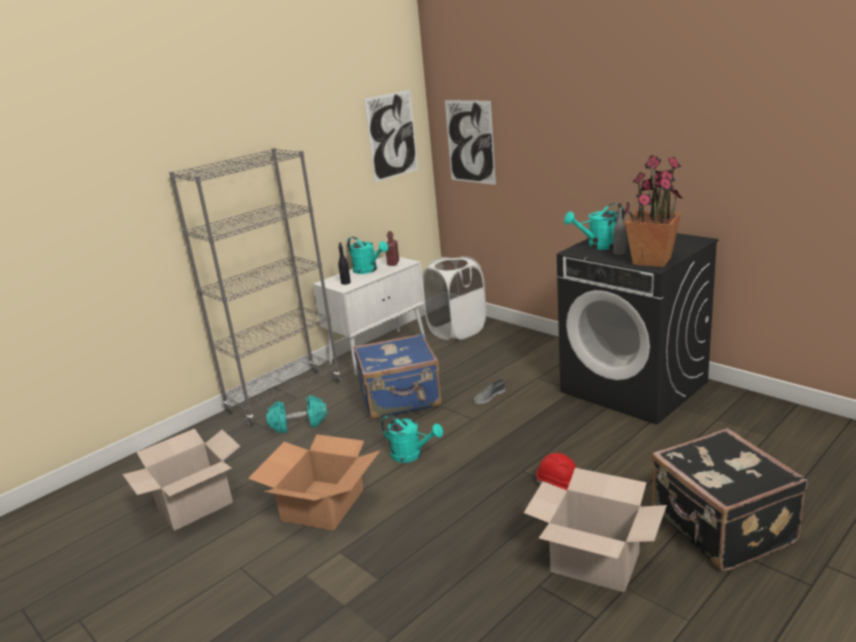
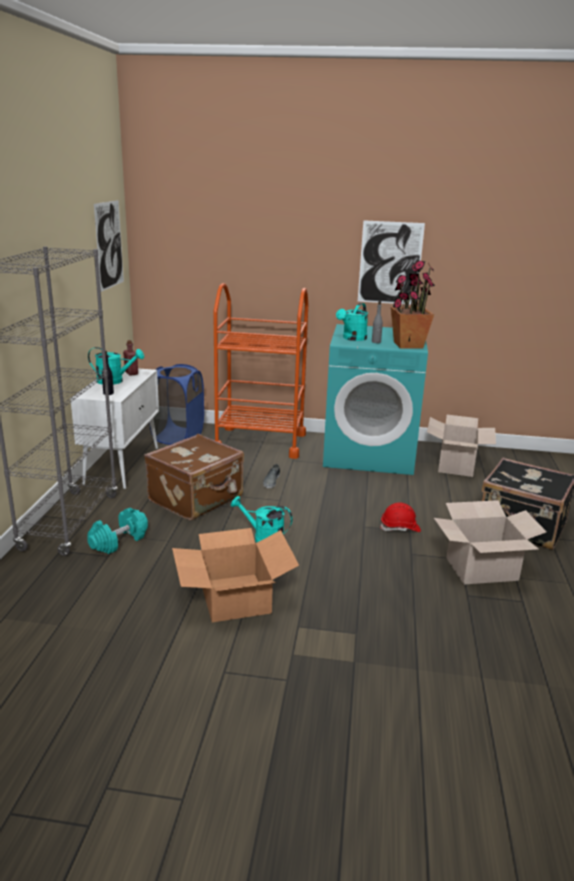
camera: 40 degrees left, 0 degrees up
(195, 505) = (98, 640): cardboard box -> cardboard box (455, 465)
(401, 400) = (197, 499): blue suitcase -> brown suitcase
(411, 455) = (263, 538): turquoise watering can -> turquoise watering can turned 150 degrees counterclockwise
(457, 331) = (178, 436): white laundry basket -> blue laundry basket
(470, 142) = (181, 255): picture -> picture (390, 263)
(528, 350) = (260, 442): none -> orange cart
(635, 387) = (369, 453): black washing machine -> turquoise washing machine

